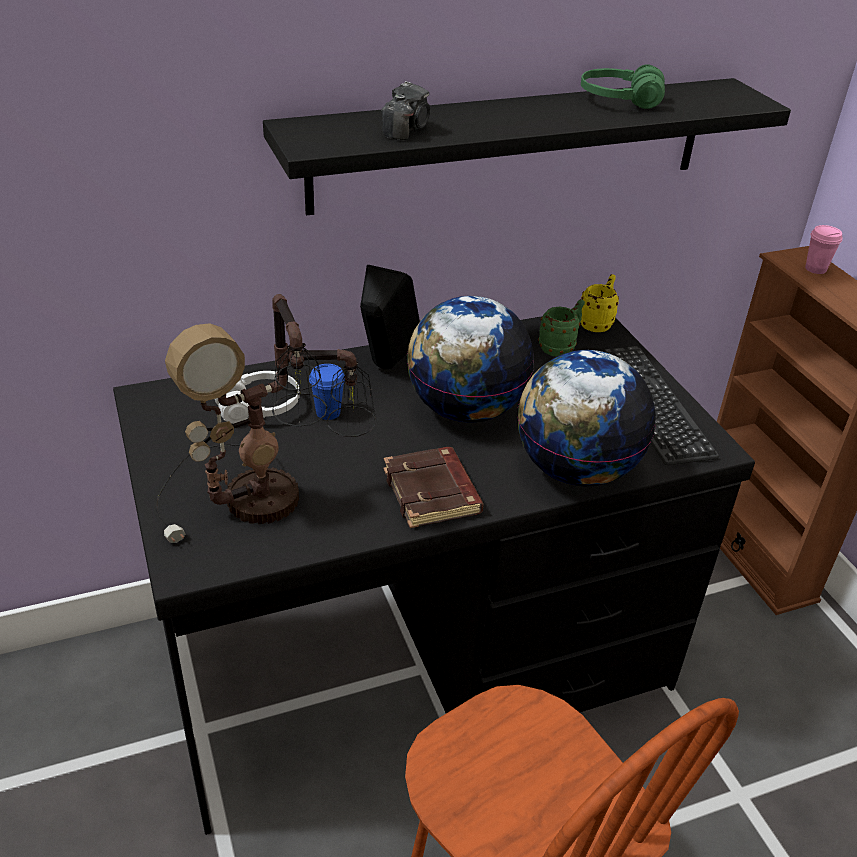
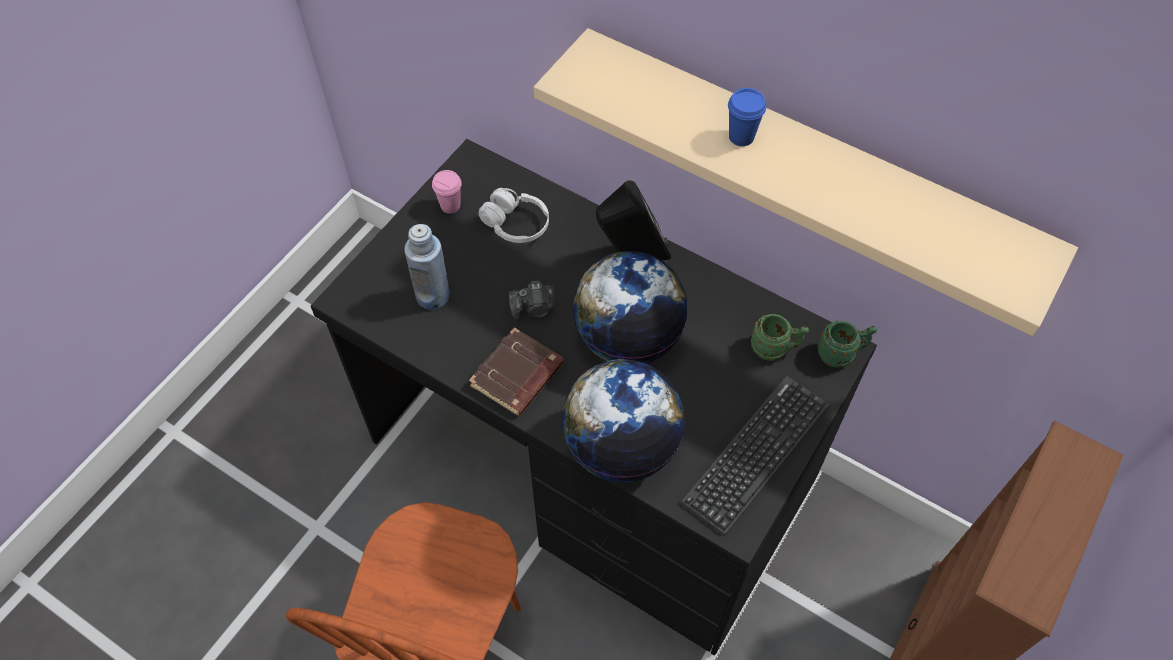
camera: 55 degrees right, 20 degrees up
(268, 500) = (433, 295): table lamp -> blue bottle
(328, 412) = (547, 263): blue cup -> blue cup (741, 137)
(406, 130) = (658, 108): camera -> camera (534, 309)
(512, 144) = (805, 163): black shelf -> beige shelf
(597, 323) = (841, 354): yellow mug -> green mug
(619, 101) = (891, 196): green headphones -> none
(815, 269) = (1072, 480): pink cup -> pink cup (450, 206)

